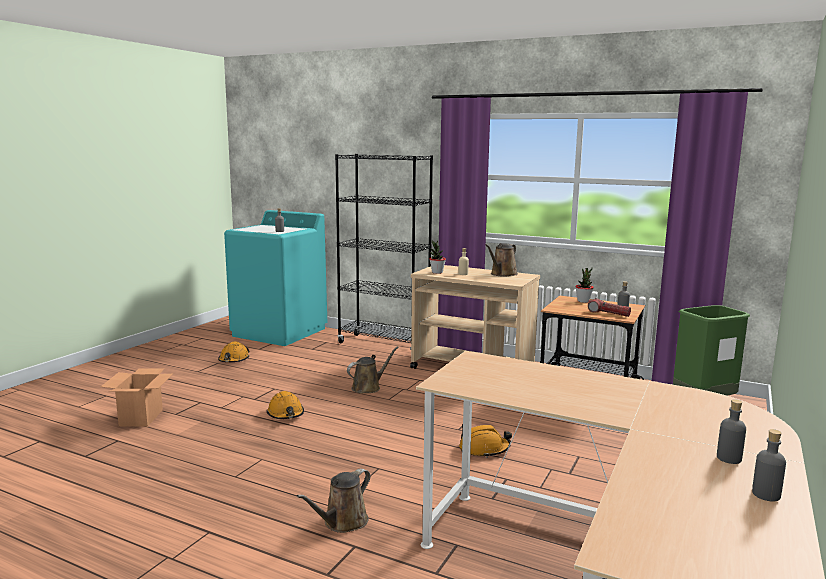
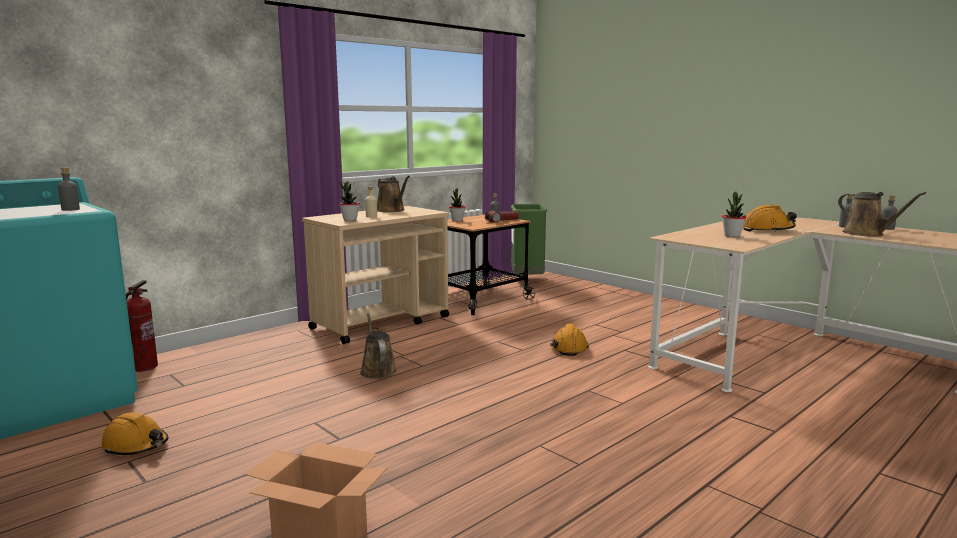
camera: 70 degrees left, 0 degrees up
(286, 414) = (415, 422): orange hard hat -> orange hard hat (767, 230)
(333, 335) = (144, 367): none -> fire extinguisher
(342, 522) = (690, 416): brown watering can -> brown watering can (867, 234)
(384, 345) = (242, 346): black bookcase -> none
(518, 382) = (732, 236): none -> potted plant

